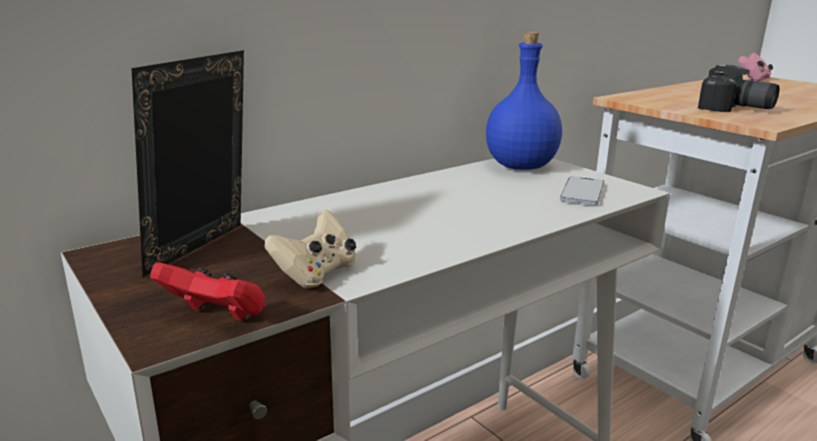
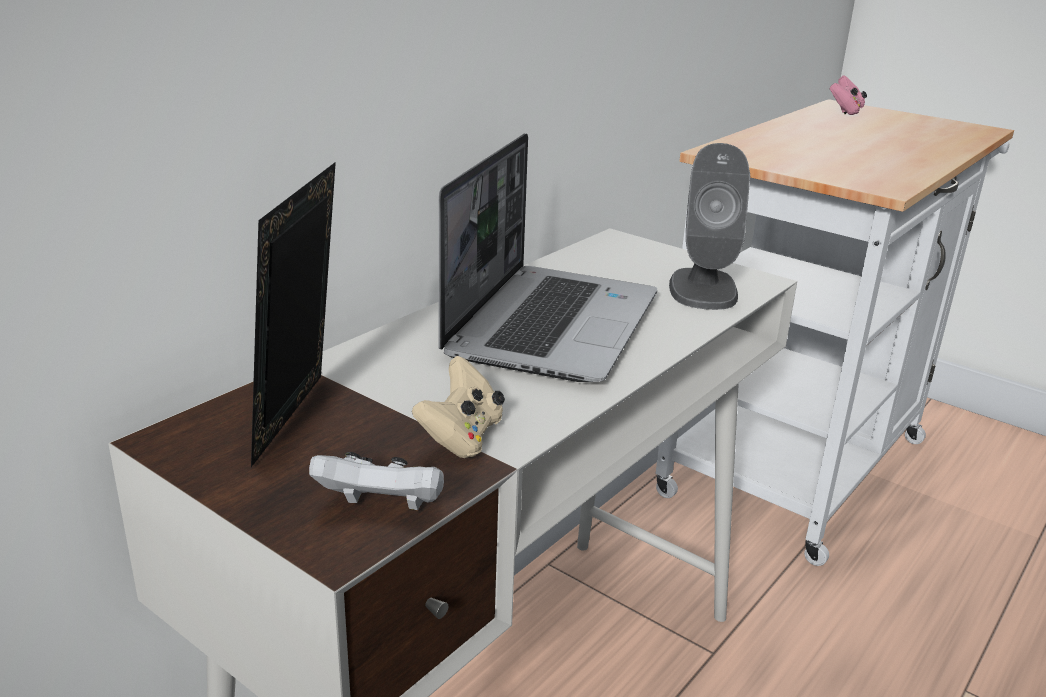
camera: 15 degrees left, 5 degrees up
(216, 316) = (383, 508): red game controller -> white game controller
(441, 206) = (551, 324): none -> laptop
(521, 166) = (614, 253): blue bottle -> none
(582, 192) = (703, 289): phone -> grey speaker
(735, 109) = (847, 165): camera -> none

